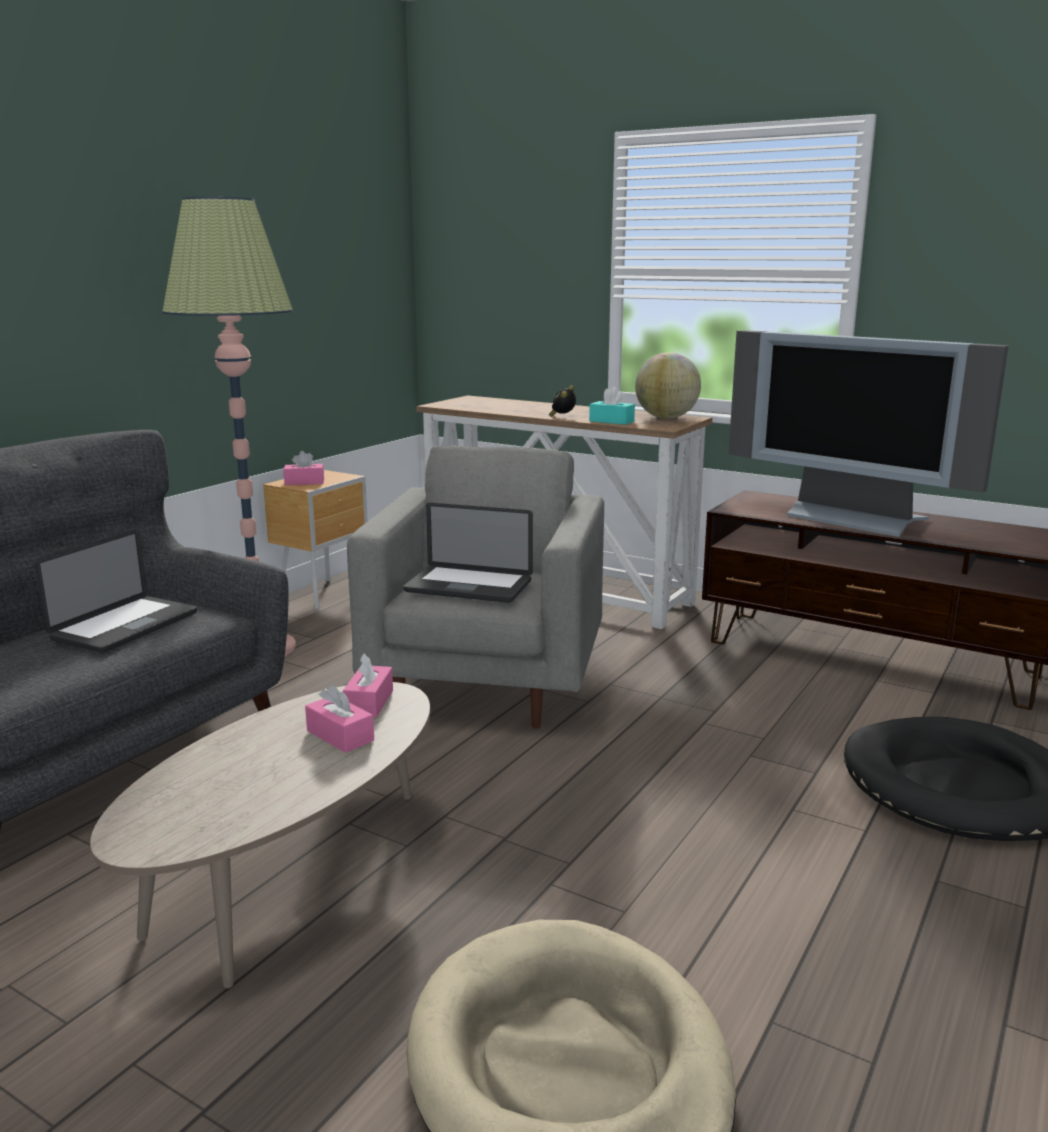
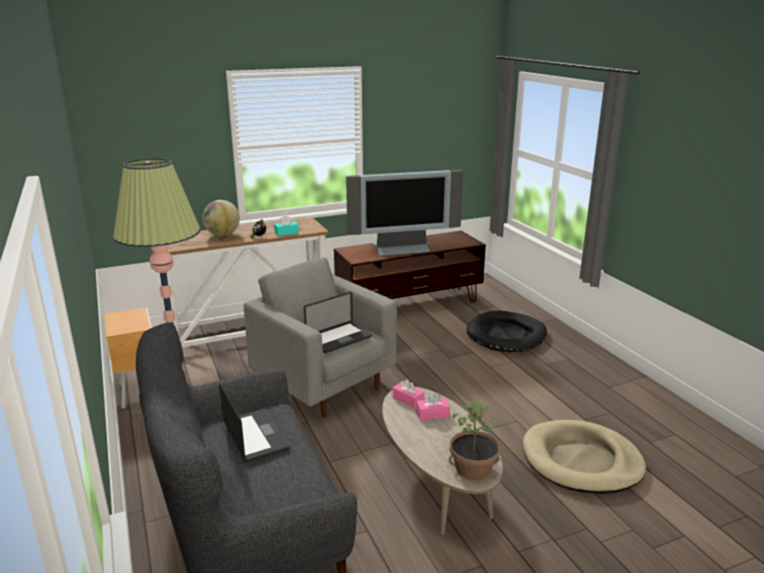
camera: 55 degrees left, 5 degrees up
(170, 826) = (473, 469): none -> potted plant
(304, 482) = (128, 325): pink tissue box -> none
(666, 418) = (299, 223): globe -> globe (222, 235)

